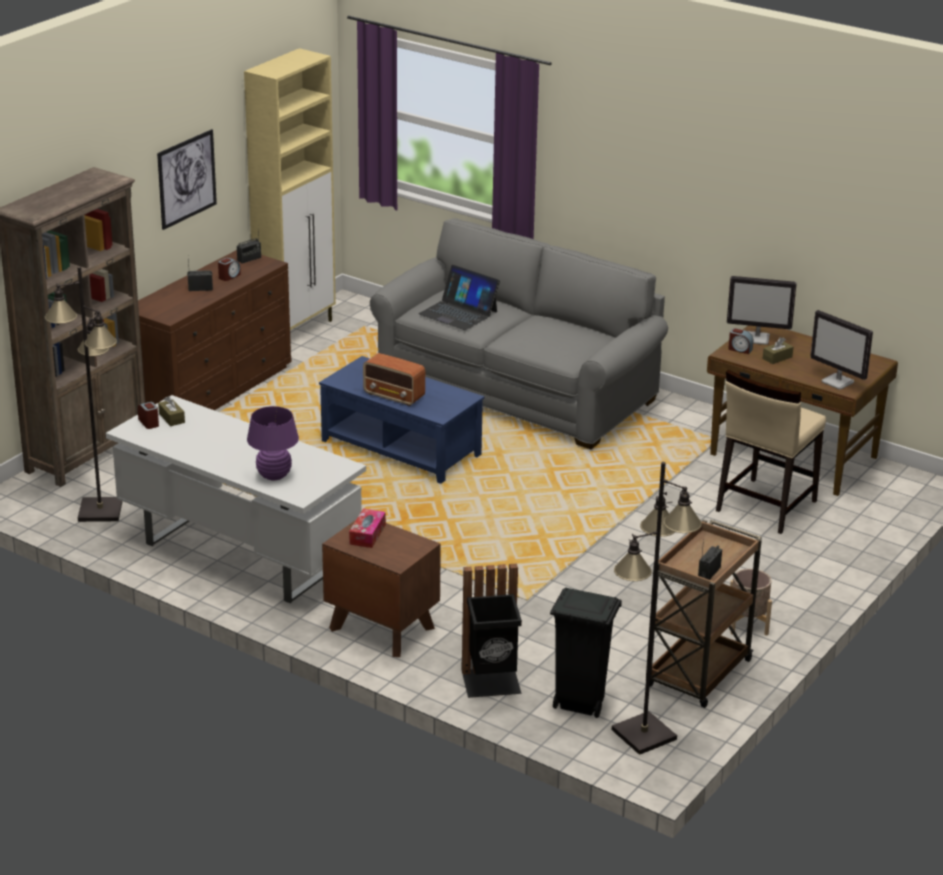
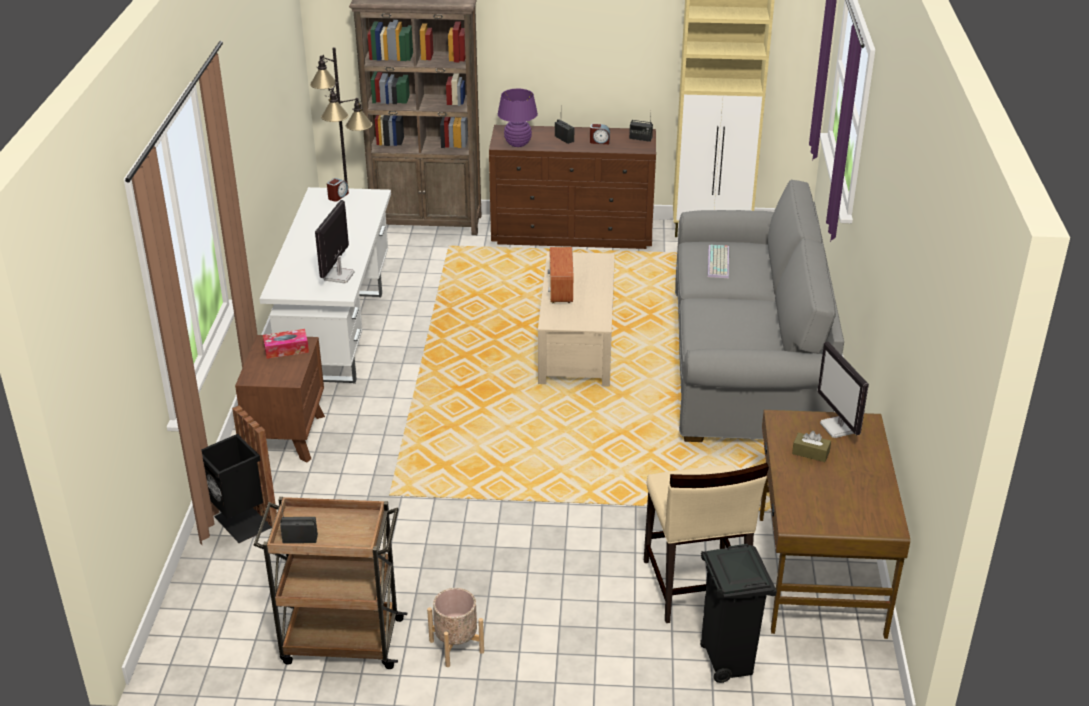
camera: 60 degrees right, 5 degrees up
(171, 418) = (353, 202): brown tissue box -> none
(187, 179) = (598, 42): picture -> none
(274, 476) = (300, 269): purple table lamp -> purple table lamp (517, 144)
(402, 448) = (578, 345): blue coffee table -> beige coffee table
(458, 313) = (719, 262): laptop -> keyboard
(579, 704) = (242, 582): black trash can -> black trash can (727, 662)
(643, 735) = (216, 639): black floor lamp -> none
(740, 349) = (800, 424): alarm clock -> none
(765, 506) = (695, 586): beige chair -> beige chair turned 105 degrees counterclockwise
(838, 382) = (803, 510): monitor -> monitor (339, 276)

